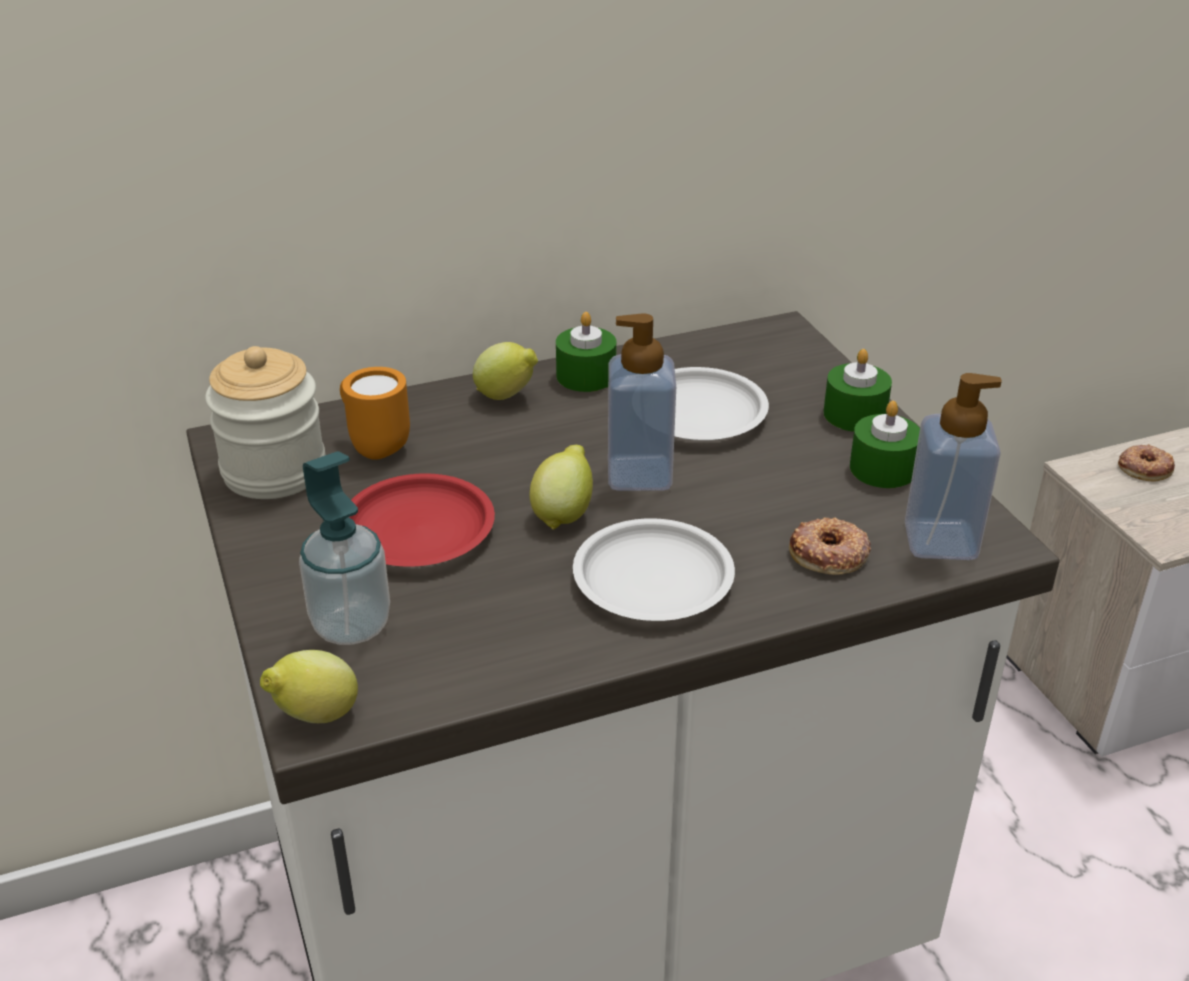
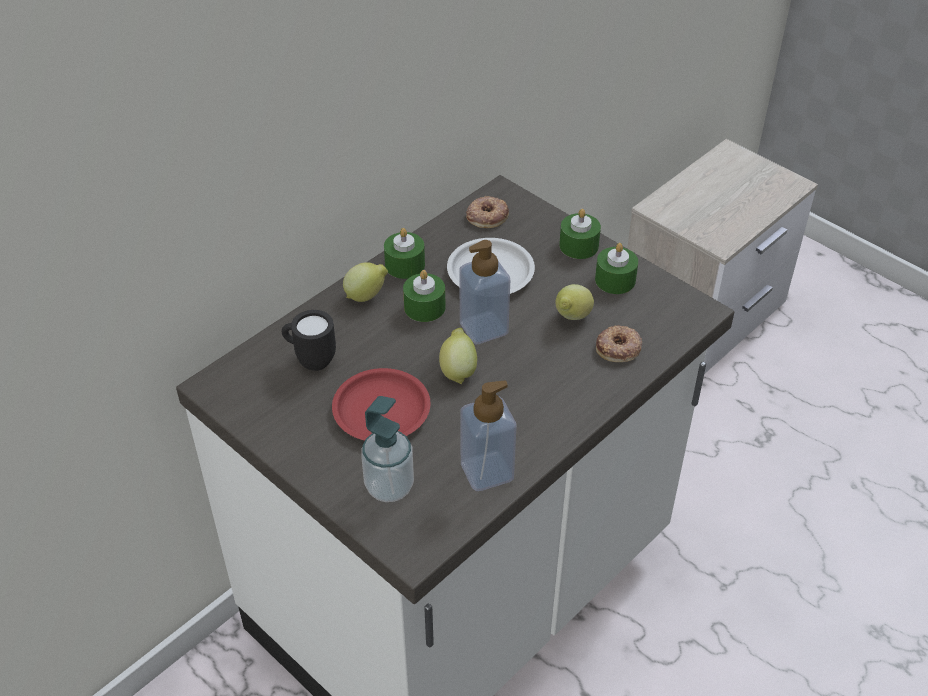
camera: 25 degrees left, 10 degrees up
(274, 471) = (261, 399): jar -> none
(314, 717) = (411, 549): lemon -> lemon (571, 318)
(374, 446) = (311, 360): orange mug -> black mug
(575, 428) = (424, 307): none -> green candle
(653, 580) = (536, 398): white plate -> none
(940, 541) = (670, 319): soap dispenser -> soap dispenser (487, 471)
(1144, 467) = (689, 195): donut -> donut (487, 216)

